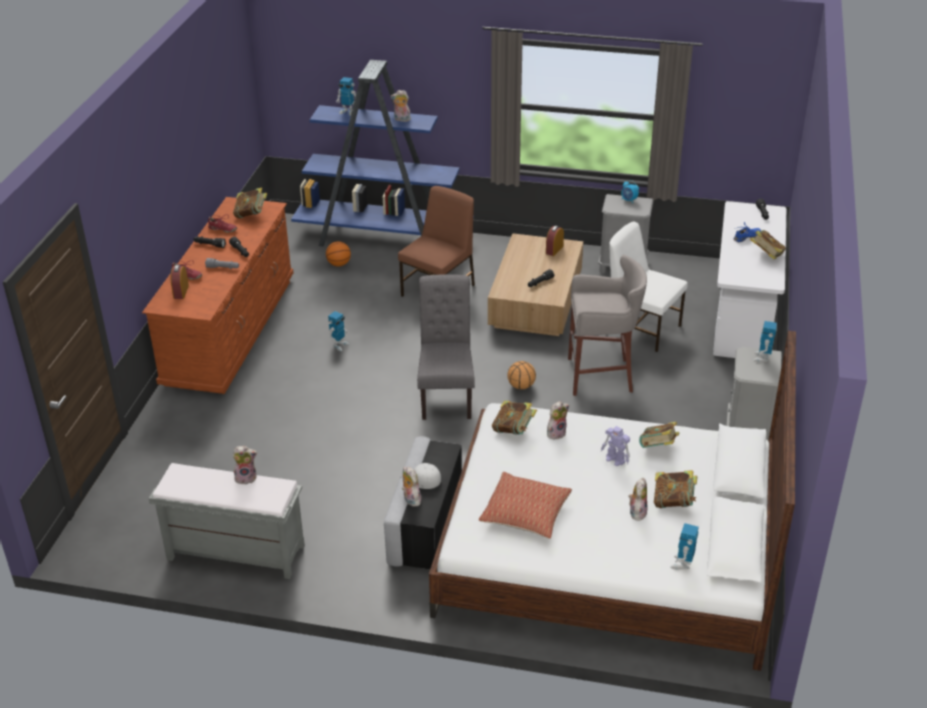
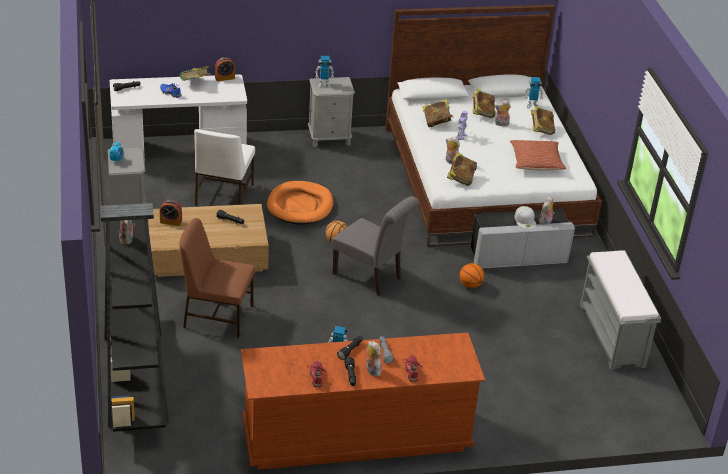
camera: 115 degrees left, 0 degrees up
(181, 292) = (439, 365): alarm clock -> alarm clock (224, 78)
(246, 477) = (607, 274): plush toy -> plush toy (372, 370)
(251, 215) = (278, 366): book -> book (541, 130)
(339, 264) = (200, 396): basketball -> basketball (470, 285)
(347, 112) = (122, 280): toy robot -> none
(384, 239) = (135, 376): blue bookcase -> black bookcase
(446, 395) = (371, 277): grey chair -> grey chair turned 120 degrees counterclockwise
(602, 376) = (300, 206): grey stool -> orange dog bed

